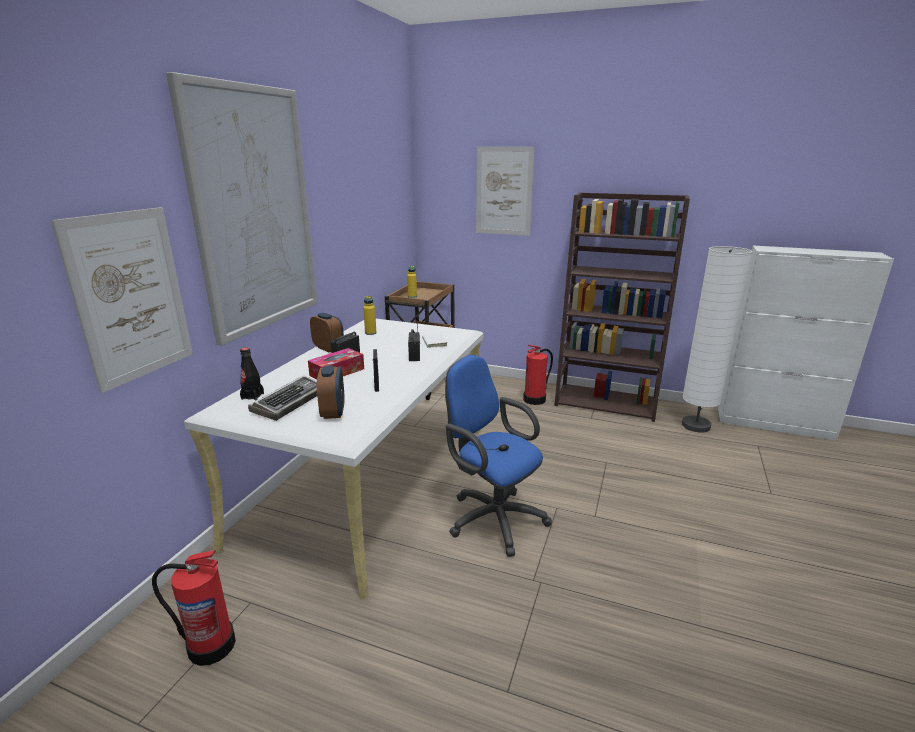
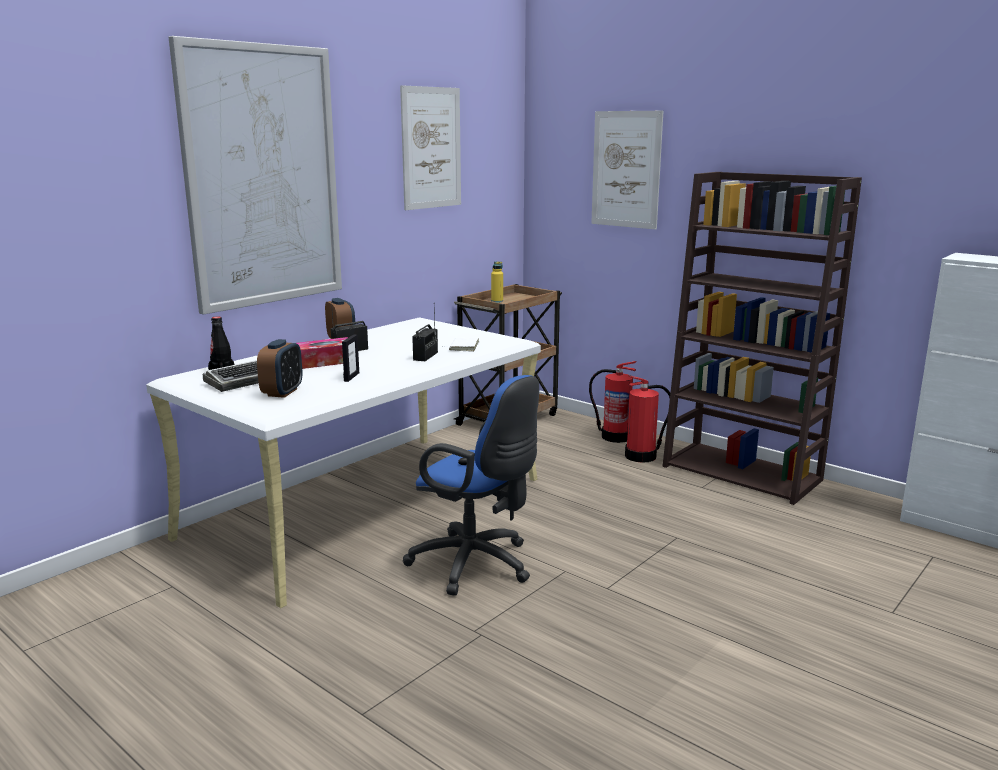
camera: 20 degrees right, 5 degrees down
(131, 297) = (105, 248): picture -> picture (431, 148)
(210, 645) = (115, 610): fire extinguisher -> fire extinguisher (615, 436)
(370, 333) = (403, 331): yellow bottle -> none
(492, 517) = (477, 565): blue office chair -> blue office chair turned 150 degrees clockwise
(695, 426) = (855, 519): white floor lamp -> none

